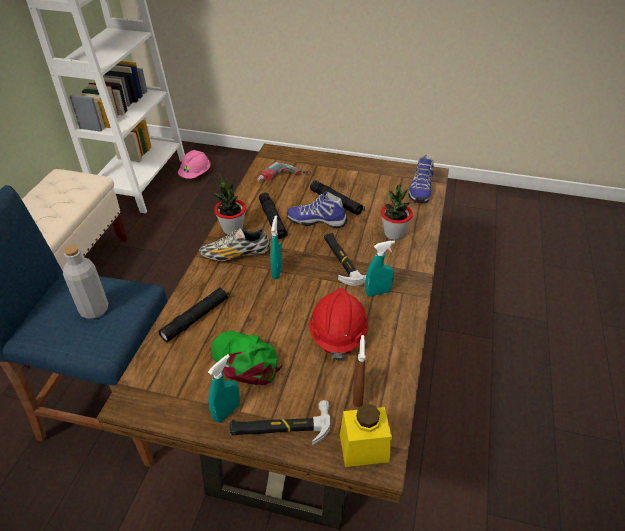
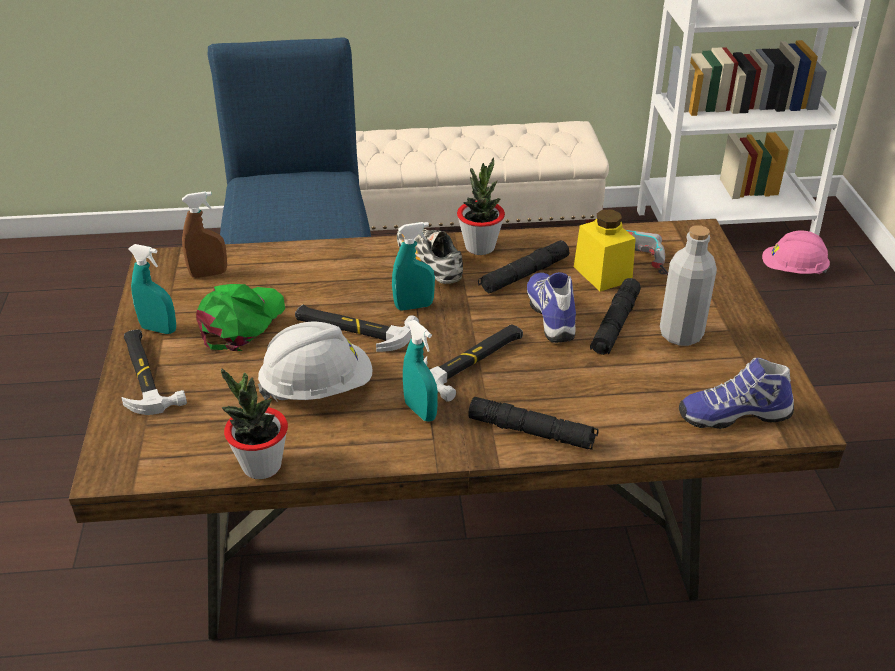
camera: 70 degrees right, 5 degrees down
(94, 309) = (294, 205): grey bottle -> grey bottle (681, 334)
(196, 318) = (296, 267): black flashlight -> black flashlight (532, 432)
(285, 304) = (353, 328): none -> hammer
(338, 333) = (317, 388): red hard hat -> white hard hat
(357, 395) = (212, 429): brown spray bottle -> brown spray bottle (208, 274)
(364, 448) = (127, 451): yellow jar -> yellow jar (602, 274)
(394, 233) = (577, 403): potted plant -> potted plant (261, 466)

